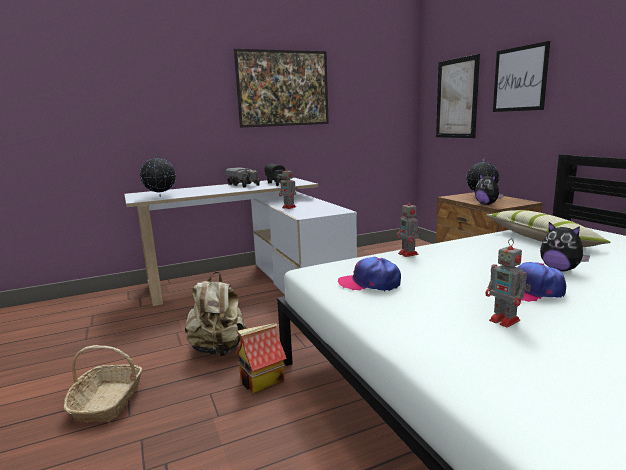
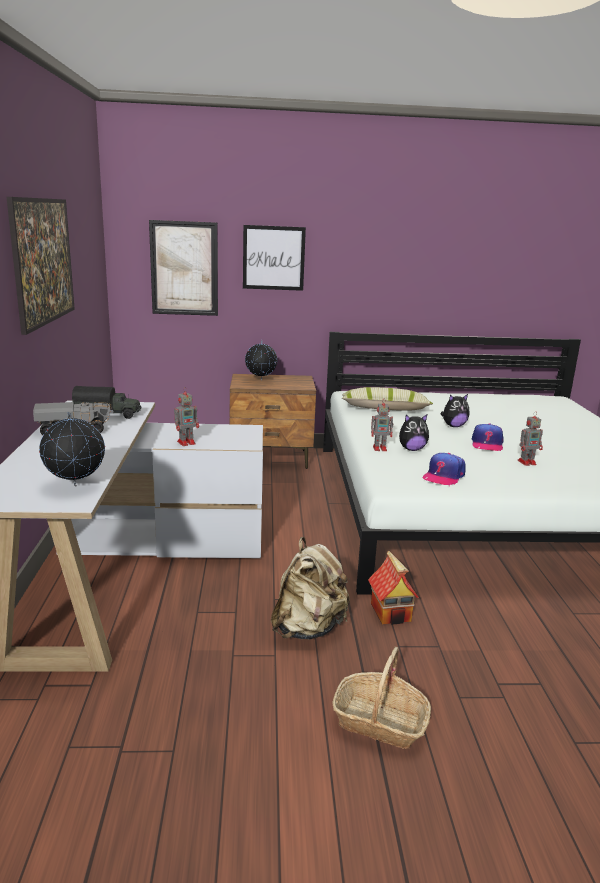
camera: 70 degrees left, 5 degrees up
(487, 204) = (293, 387): plush toy -> plush toy (411, 449)

